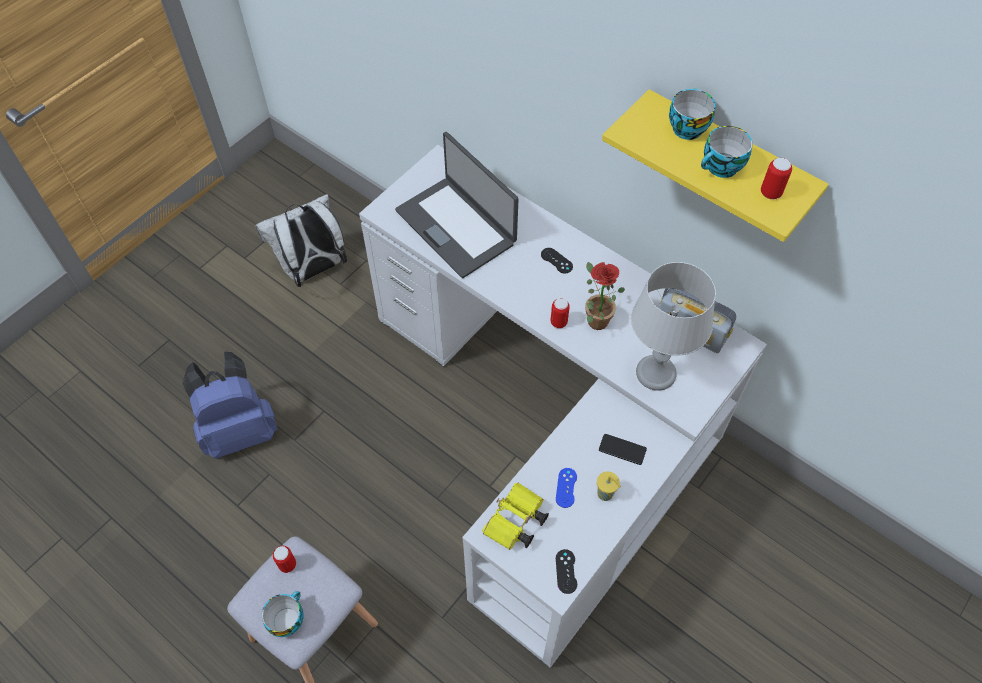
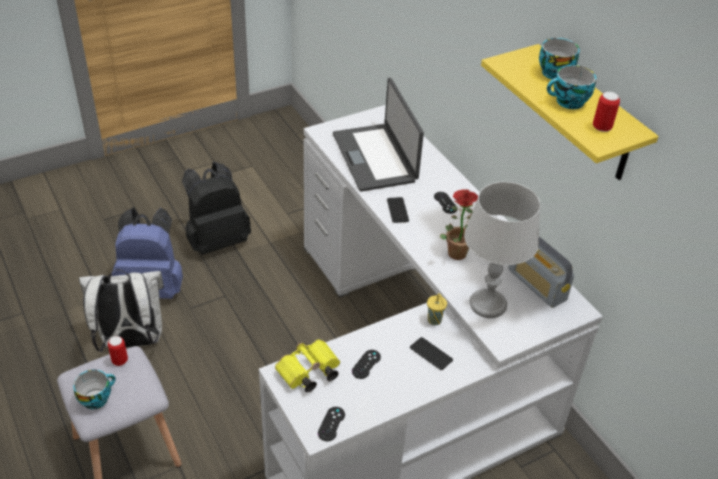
camera: 20 degrees right, 15 degrees down
(280, 345) = (217, 240): none -> black backpack
(313, 270) = (271, 198): white backpack -> white backpack (131, 342)
(513, 289) = (397, 210): none -> phone
(558, 322) = (423, 244): can -> none
(566, 487) = (366, 364): blue game controller -> black game controller
(606, 494) = (398, 381): yellow cup -> yellow cup (435, 321)

